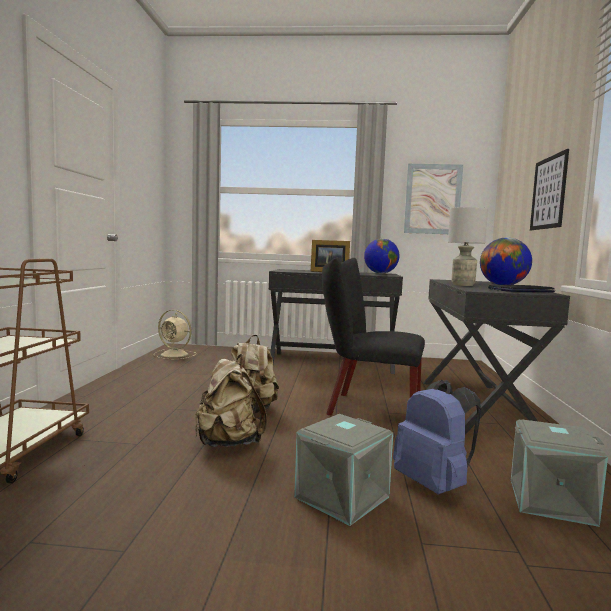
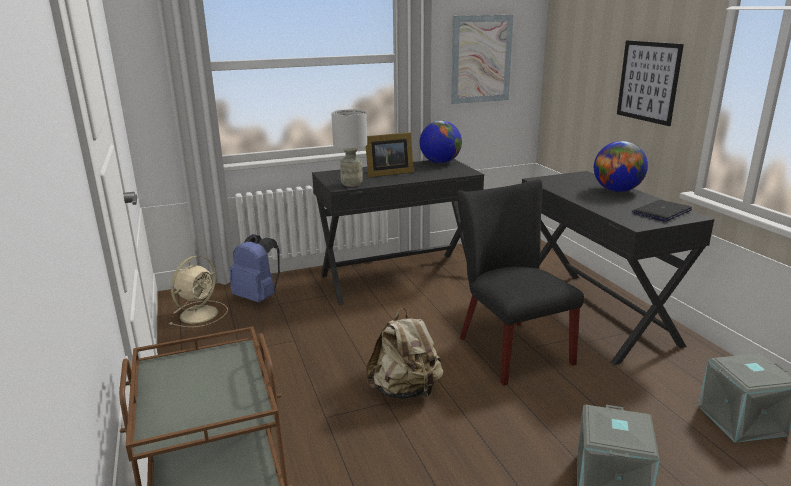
camera: 25 degrees left, 15 degrees up
(175, 354) = (200, 313): beige fan -> beige fan turned 60 degrees counterclockwise
(228, 443) = (442, 451): beige backpack -> none
(368, 408) = (509, 347): black chair -> black chair turned 75 degrees clockwise
(434, 485) = (657, 436): blue backpack -> blue backpack (258, 298)
(463, 285) = (593, 202): grey table lamp -> grey table lamp (352, 184)

